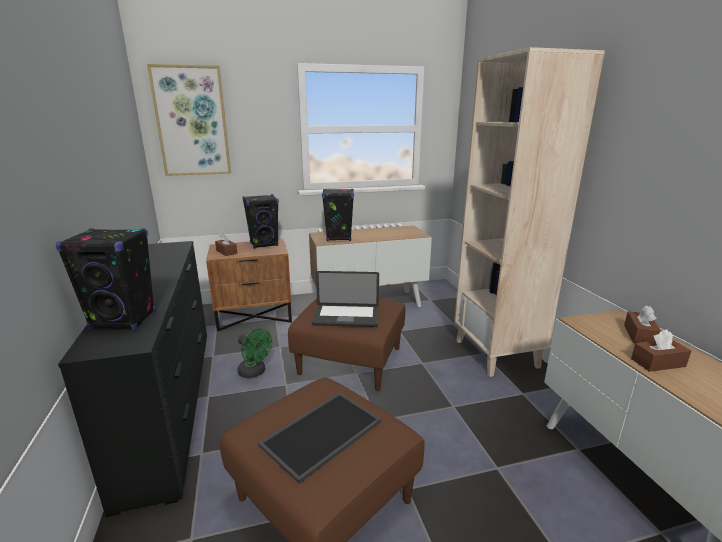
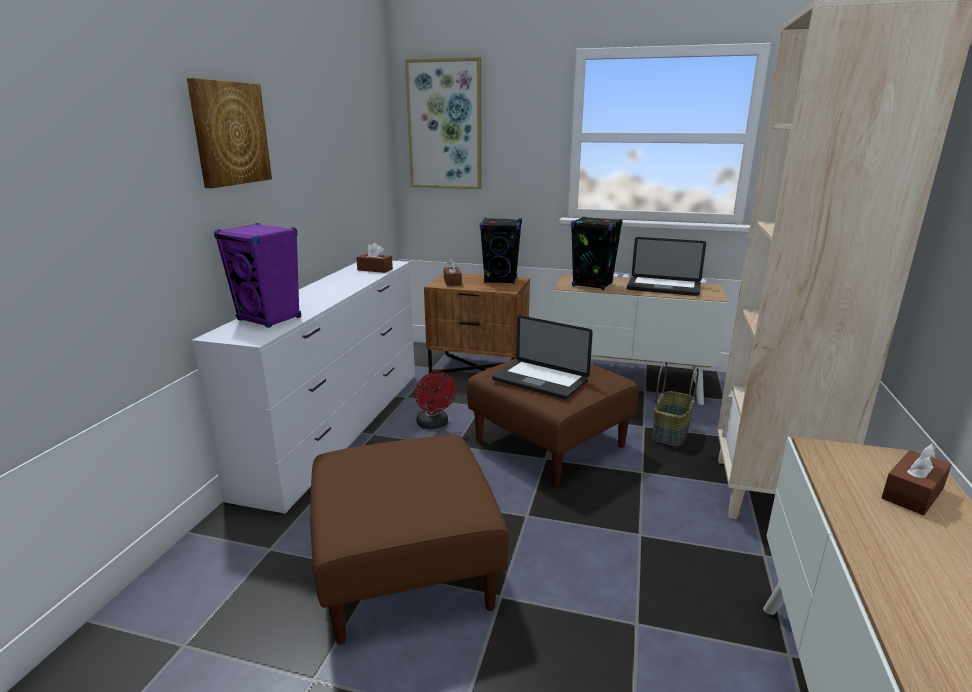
camera: 30 degrees right, 0 degrees up
(47, 139) = (229, 133): none -> picture
(124, 321) = (269, 319): black speaker -> purple speaker
(172, 401) = (339, 428): black dresser -> white dresser
(255, 372) = (434, 425): green fan -> red fan
(321, 431) = (399, 481): tray -> none
(385, 233) = (663, 287): none -> laptop
(418, 330) = (671, 432): none -> basket
(658, 363) = (888, 534): brown tissue box -> brown tissue box (375, 269)

